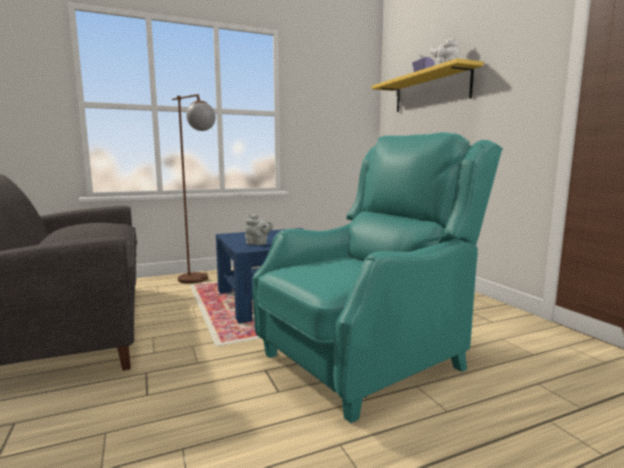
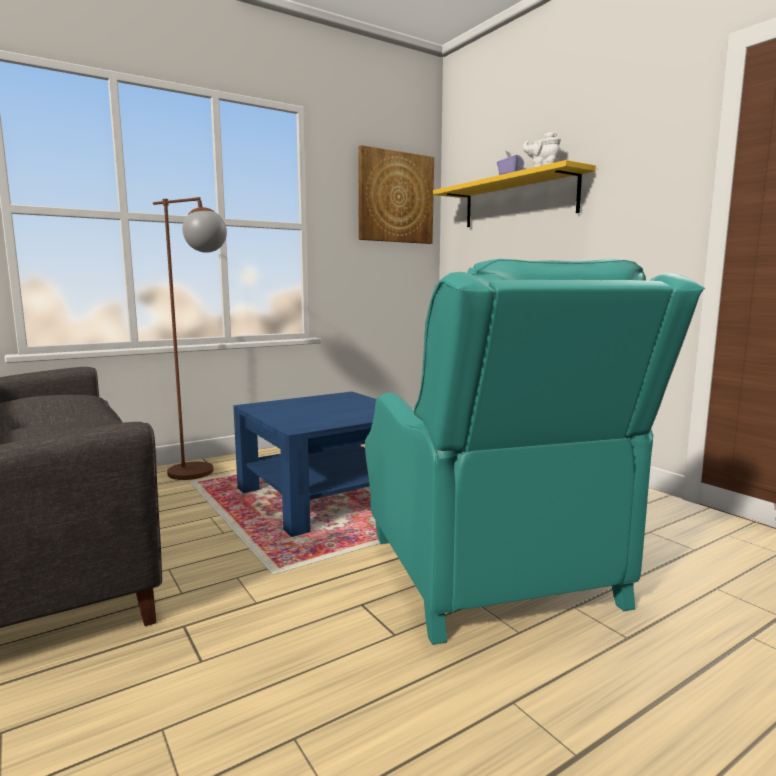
camera: 10 degrees left, 0 degrees up
(258, 244) = (309, 419): grey teapot -> none
(345, 92) = (395, 197): none -> picture
(366, 359) = (493, 575): turquoise armchair -> turquoise armchair turned 120 degrees clockwise

